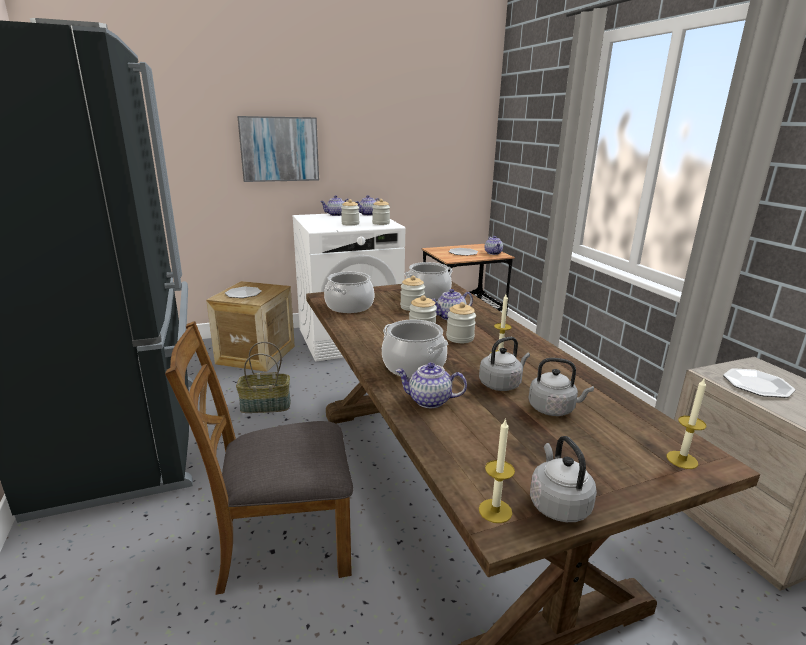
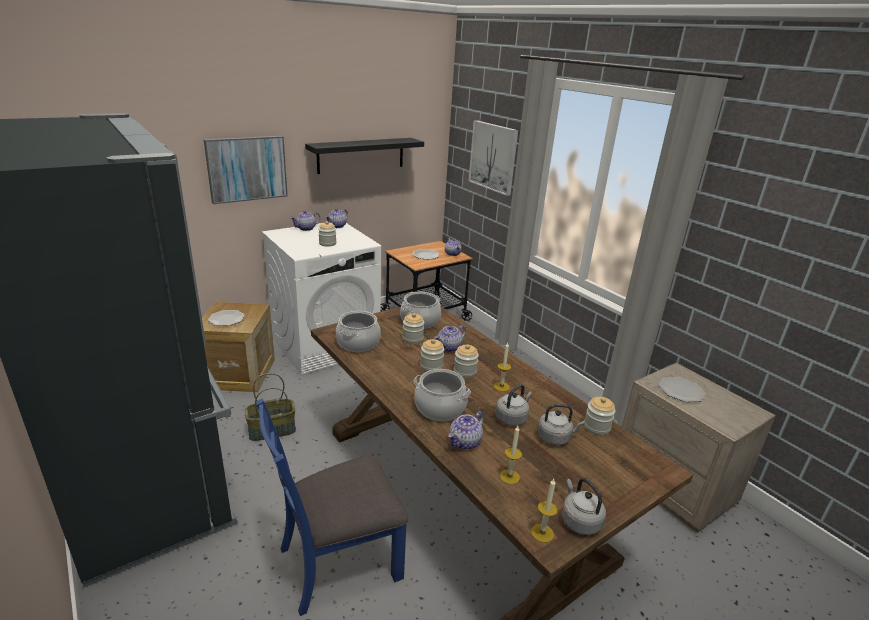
camera: 15 degrees left, 5 degrees up
(282, 543) = (338, 562): brown chair -> blue chair
(381, 223) = (356, 240): jar -> jar (596, 427)
(398, 144) = (361, 155): none -> black shelf
(429, 401) = (465, 442): teapot -> teapot turned 45 degrees counterclockwise
(539, 141) = (493, 157): none -> picture
(682, 460) = (646, 470): candle -> candle (509, 476)

